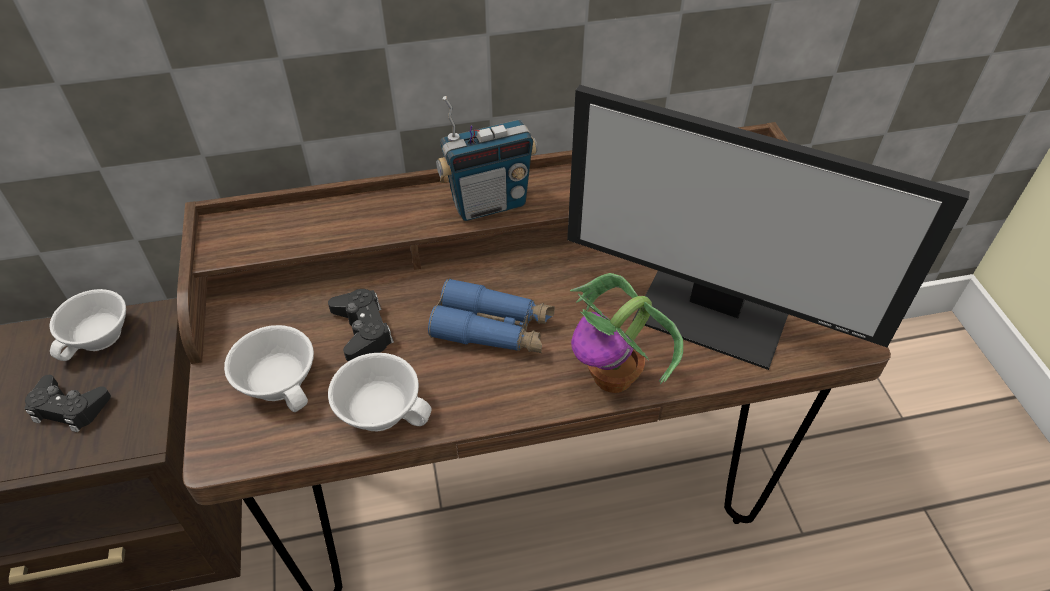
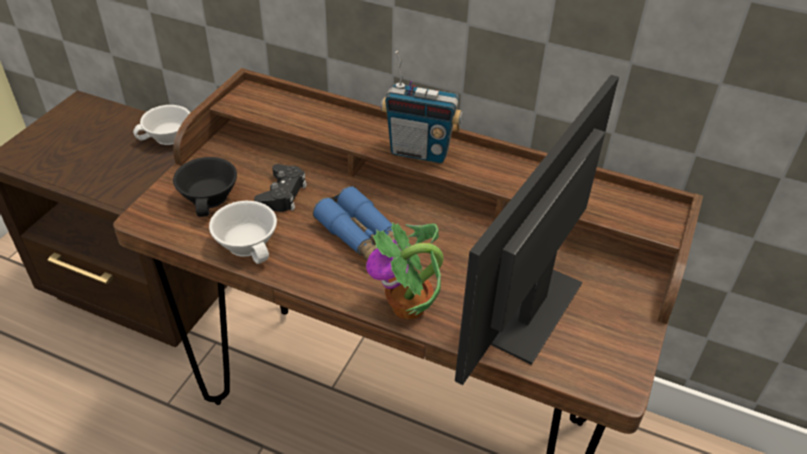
camera: 35 degrees right, 5 degrees down
(69, 408) = (121, 167): black game controller -> none
(282, 381) = (211, 198): white cup -> black cup
(714, 313) = (525, 309): monitor -> monitor turned 60 degrees clockwise

